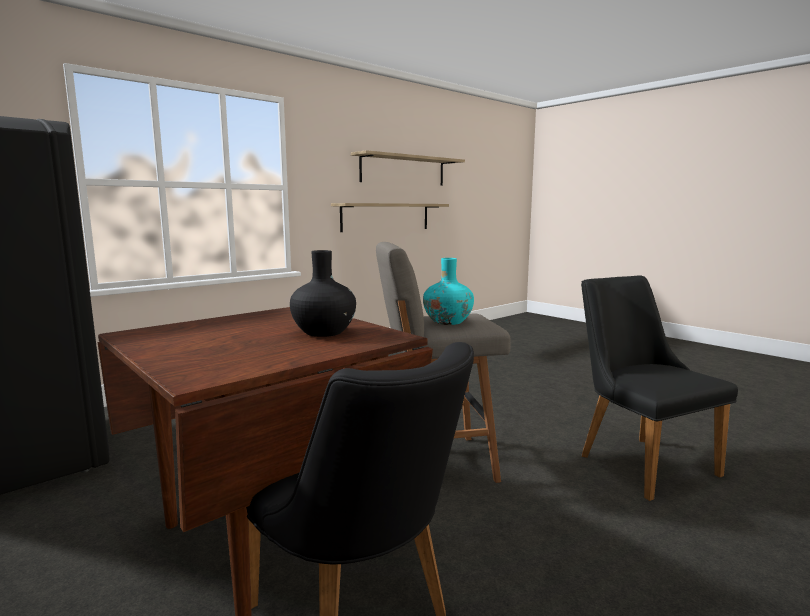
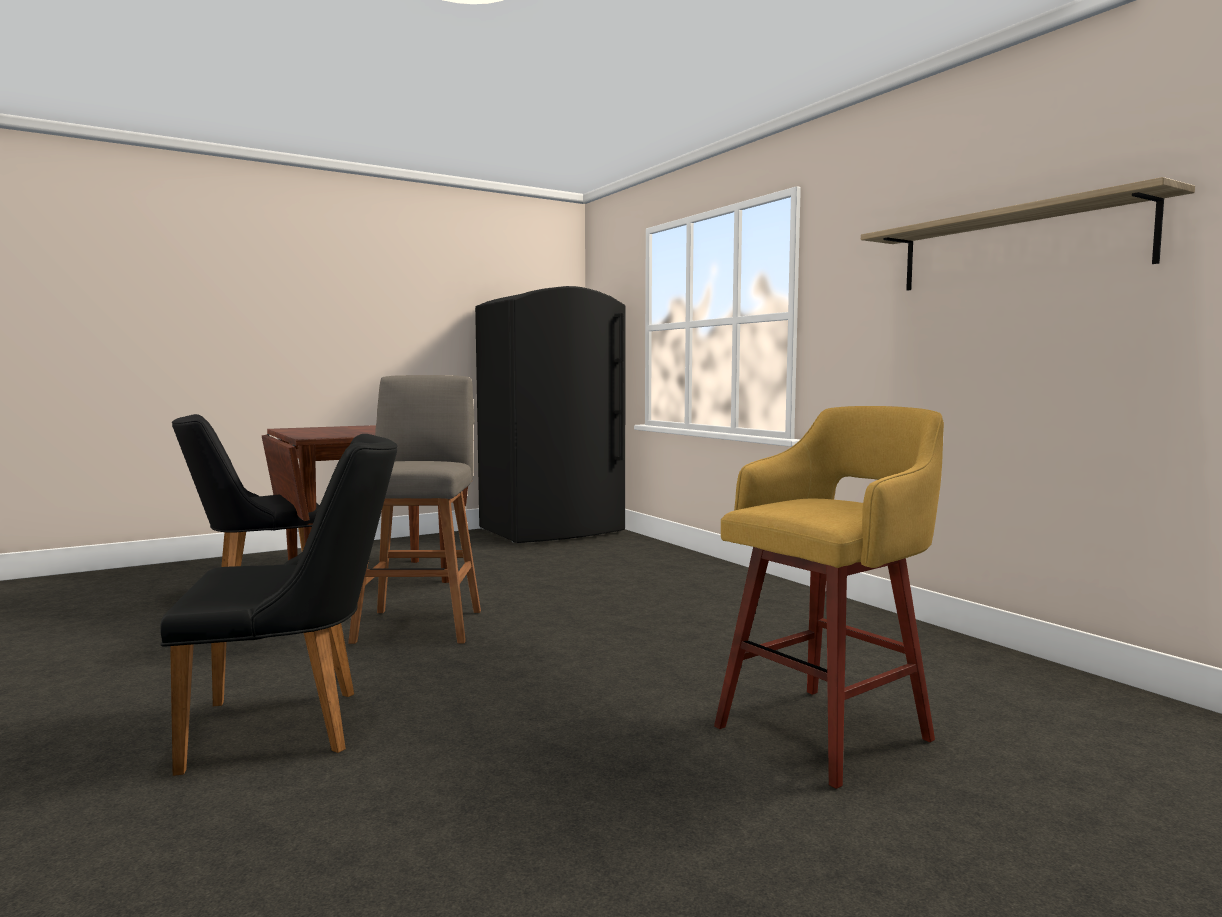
camera: 100 degrees right, 5 degrees down
(323, 332) = (350, 433): black vase -> none
(386, 217) = (963, 356): shelf -> none
(448, 321) = (404, 461): turquoise vase -> none
(517, 362) = (828, 731): none -> yellow stool

